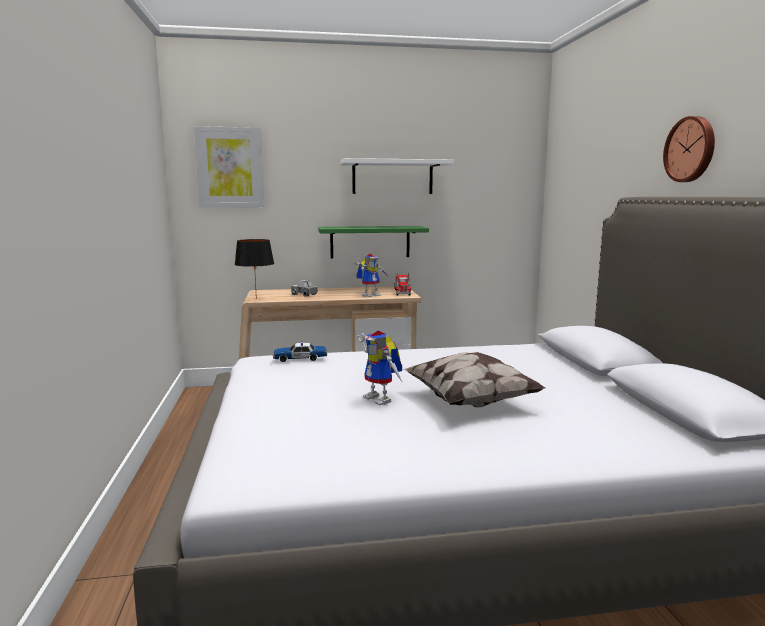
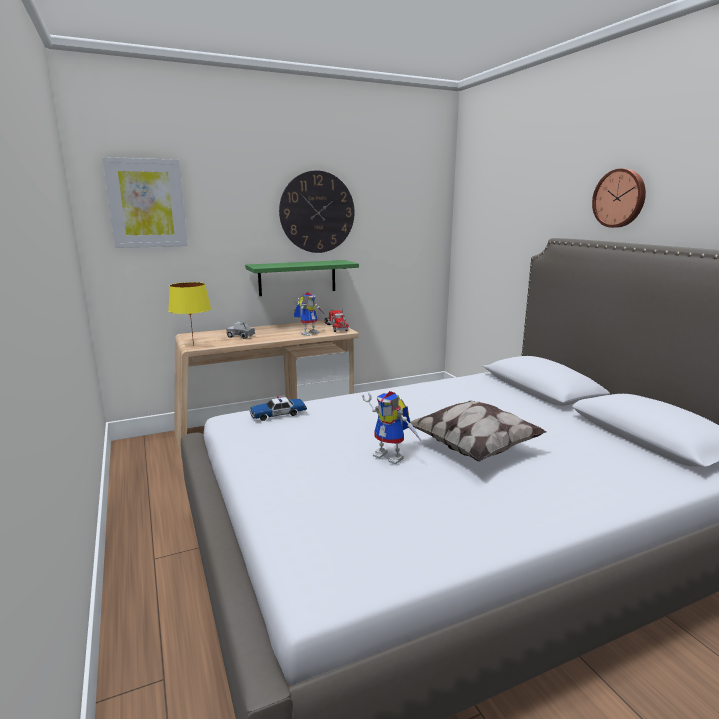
camera: 15 degrees left, 5 degrees up
(255, 298) = (193, 345): black table lamp -> yellow table lamp
(392, 177) = (317, 212): white shelf -> wall clock

